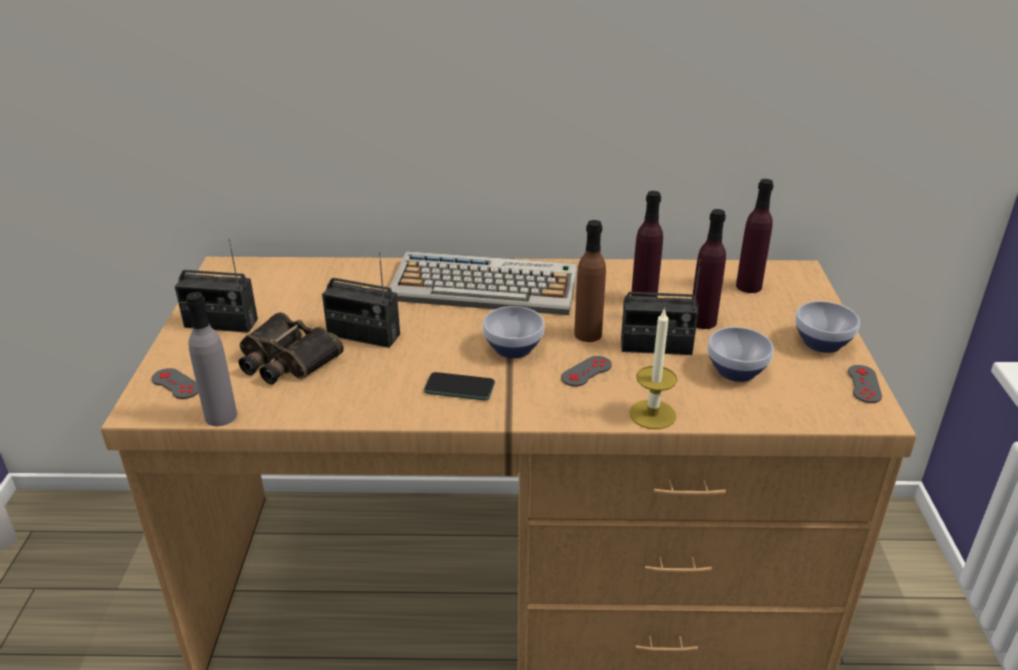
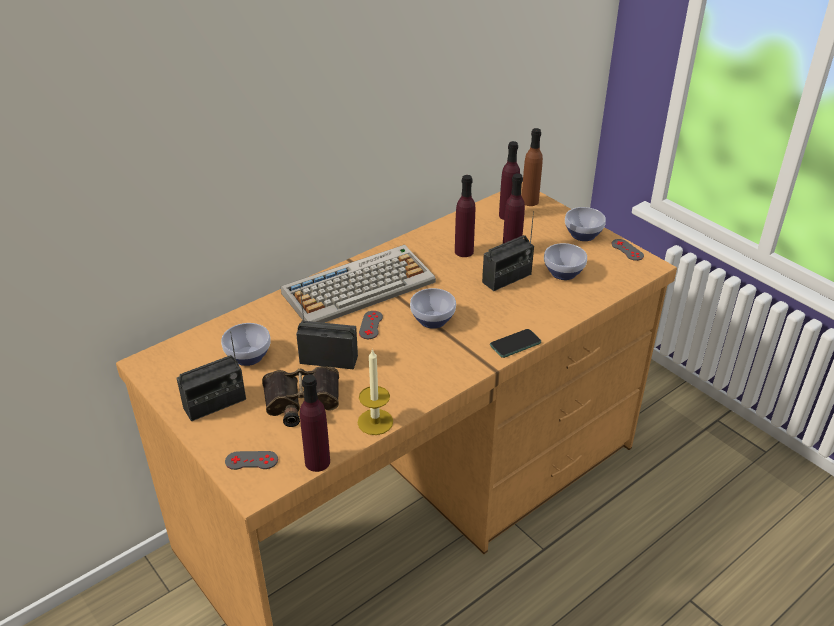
camera: 40 degrees left, 5 degrees up
(221, 416) = (317, 462): grey bottle -> purple bottle
(303, 300) = (249, 357): none -> bowl
(363, 335) = (329, 359): radio -> radio turned 150 degrees counterclockwise
(459, 387) = (436, 361): phone -> phone (515, 344)
(586, 371) = (491, 313): grey game controller -> grey game controller (371, 325)
(588, 334) = (461, 289): brown bottle -> brown bottle (529, 201)
(652, 414) = (555, 320): candle -> candle (375, 422)

